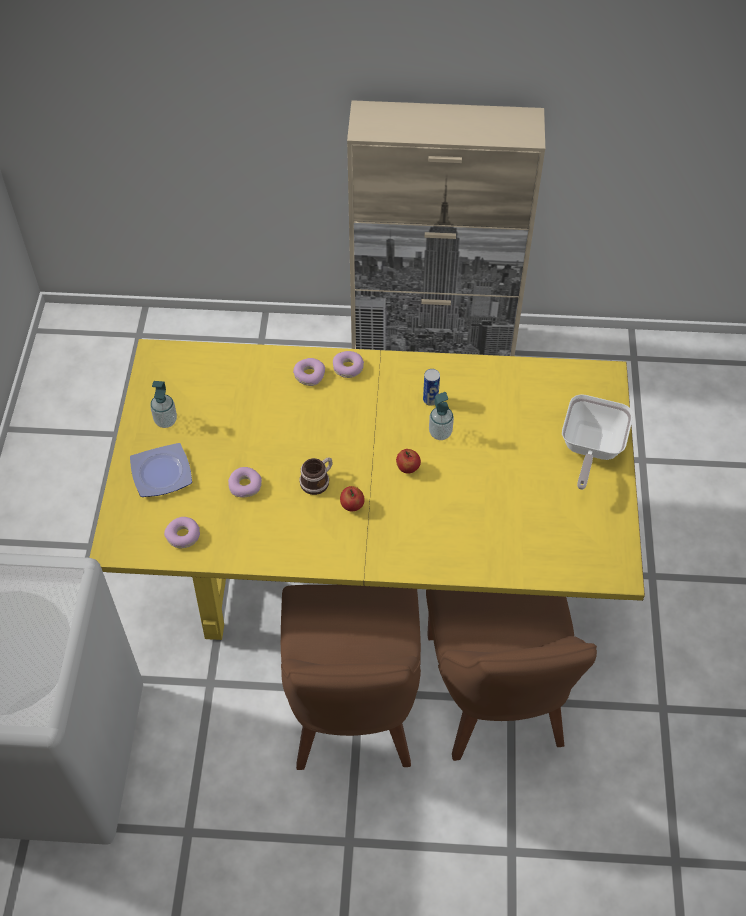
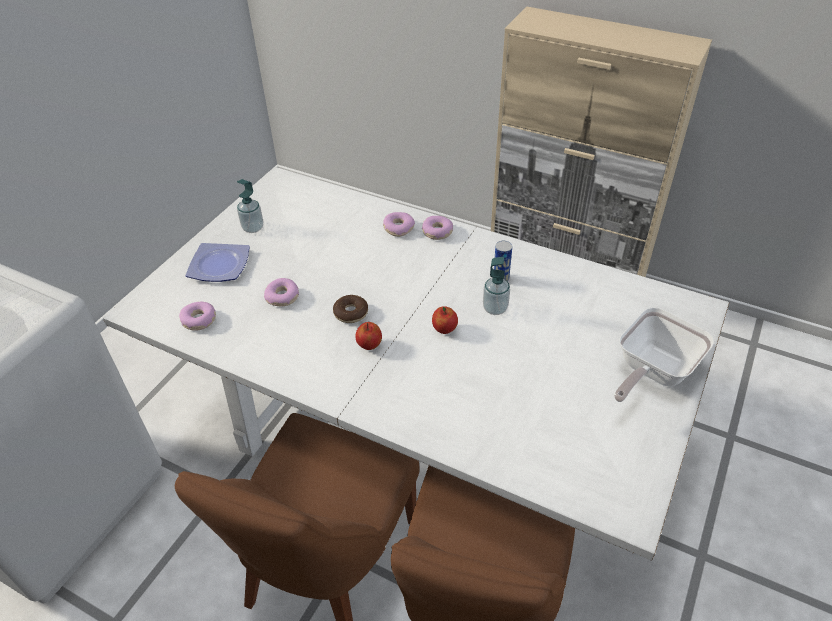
camera: 25 degrees right, 10 degrees down
(318, 480) = (351, 313): mug -> donut
(370, 564) = (417, 440): yellow dining table -> white dining table

